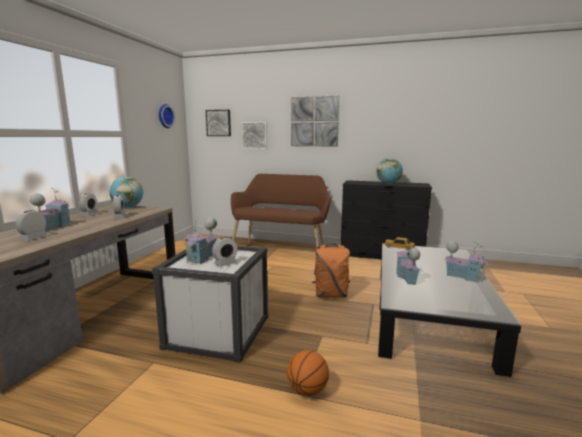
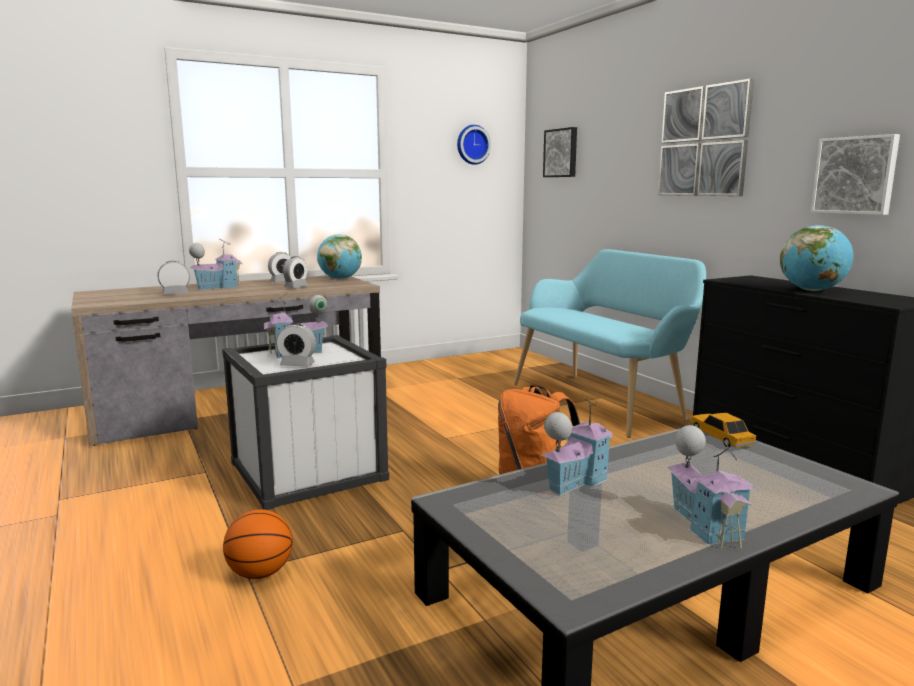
camera: 45 degrees right, 0 degrees up
(255, 135) = (607, 174): picture -> picture (855, 175)
(281, 249) = (602, 401): brown bench -> turquoise bench

